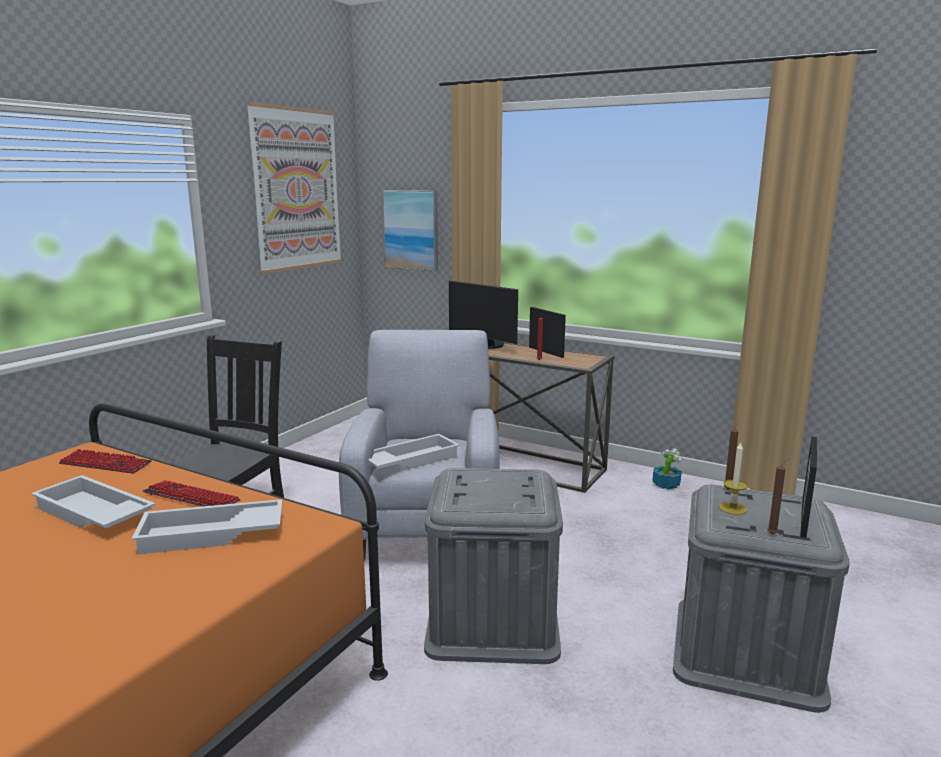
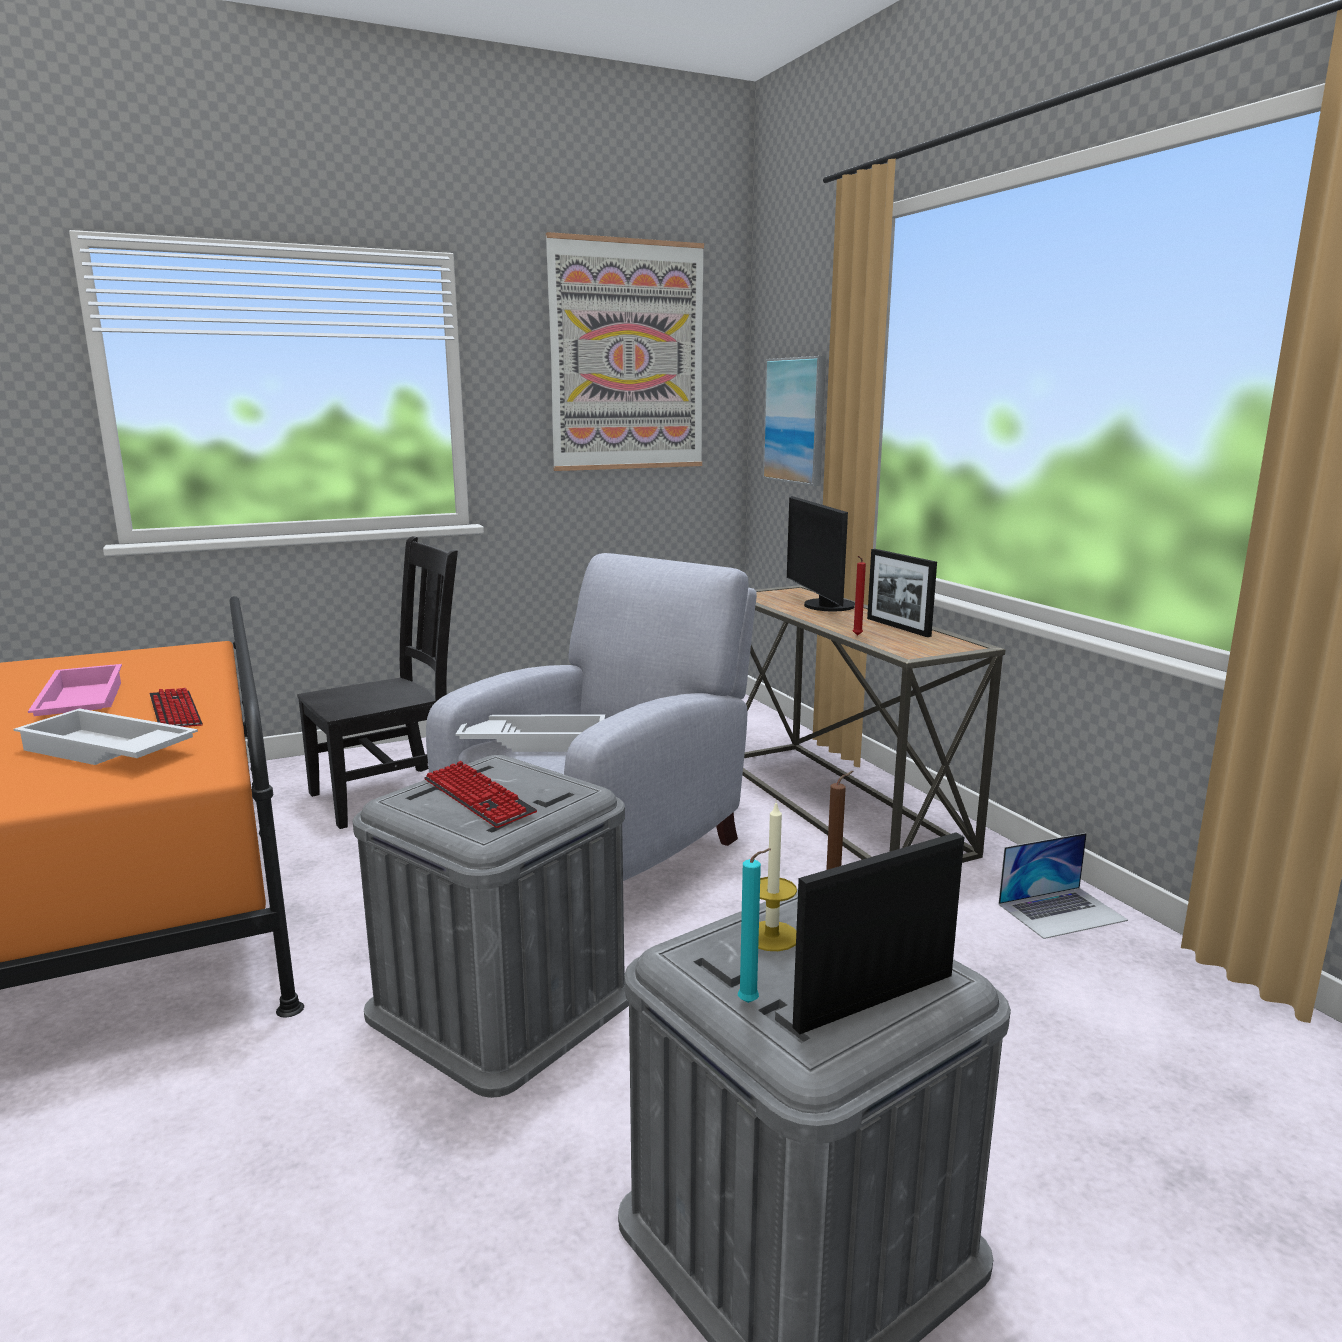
camera: 35 degrees right, 0 degrees up
(92, 514) = (79, 705): white tray -> pink tray
(105, 464) = (190, 663): keyboard -> keyboard (478, 797)
(546, 352) = (898, 627): picture frame -> picture frame turned 150 degrees clockwise
(666, 484) = (1062, 912): potted plant -> laptop
(773, 534) = (751, 1003): brown candle -> turquoise candle

